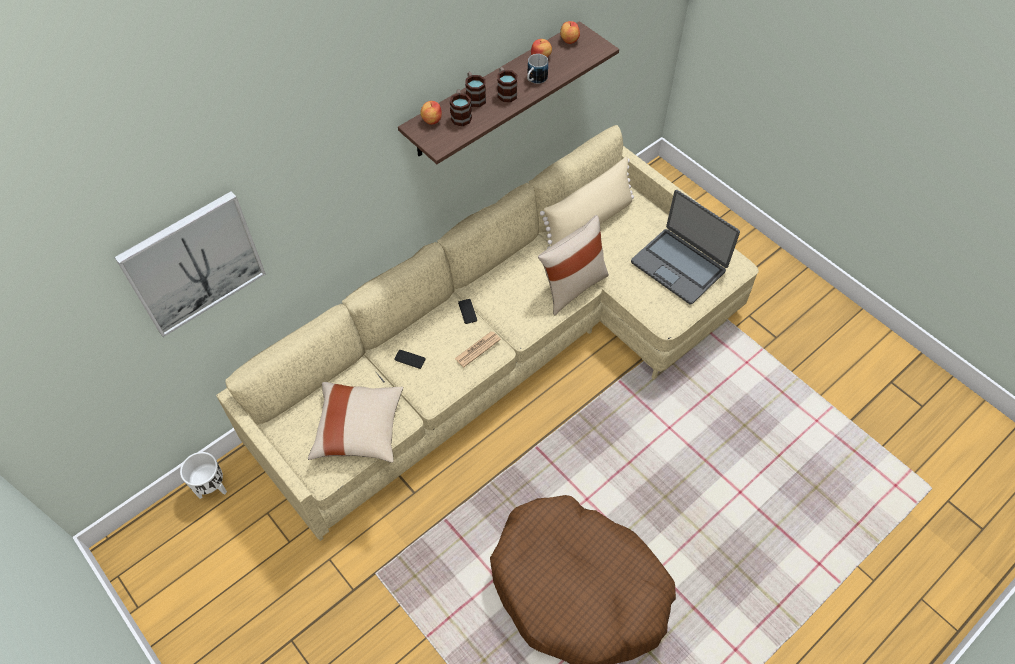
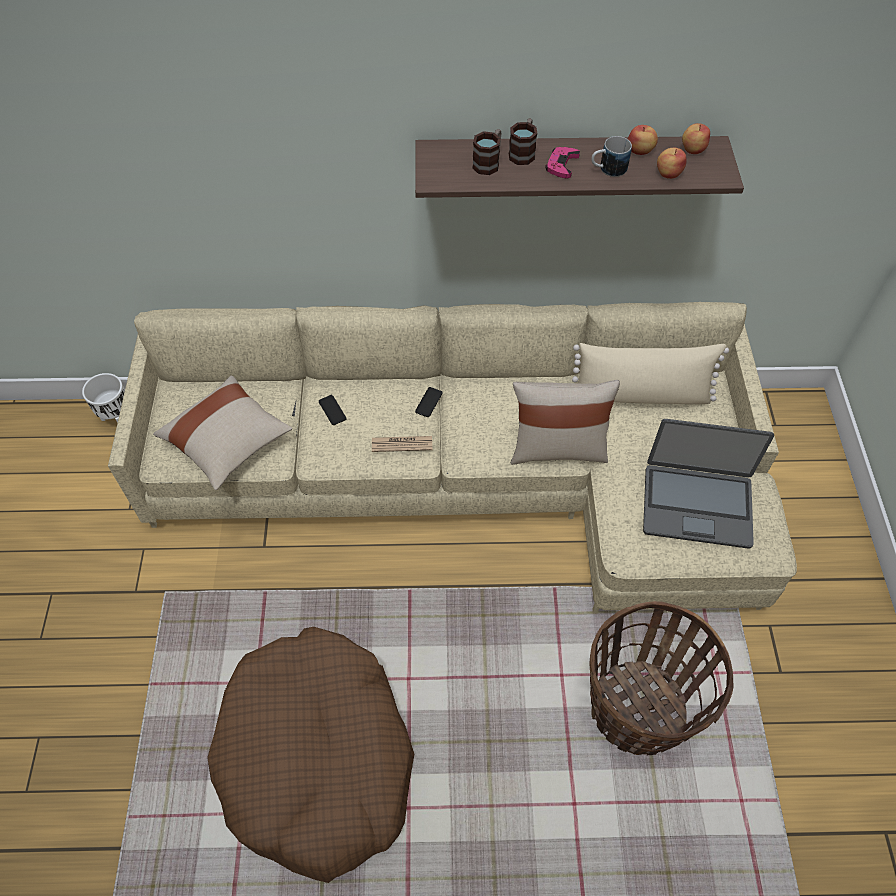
camera: 40 degrees right, 0 degrees up
(193, 263) = (125, 165): picture -> none
(431, 120) = (454, 151): apple -> apple (668, 173)
(505, 92) = (561, 165): mug -> pink game controller
(679, 266) = (696, 505): laptop -> laptop turned 75 degrees counterclockwise
(725, 415) = (637, 709): none -> basket

